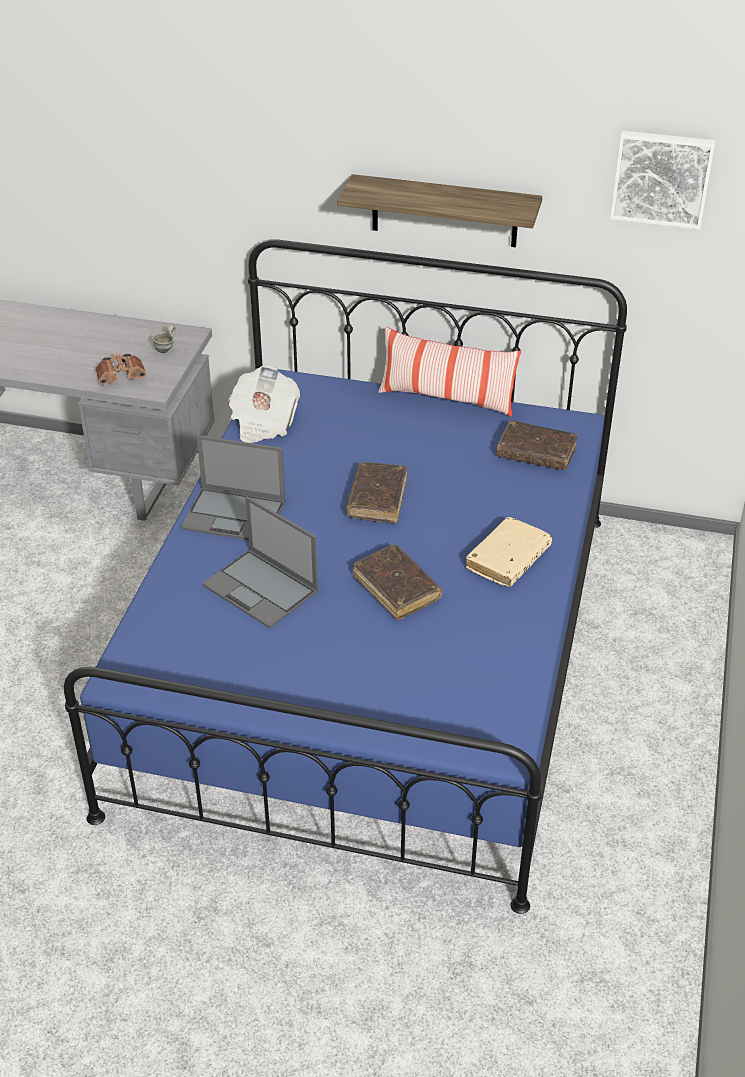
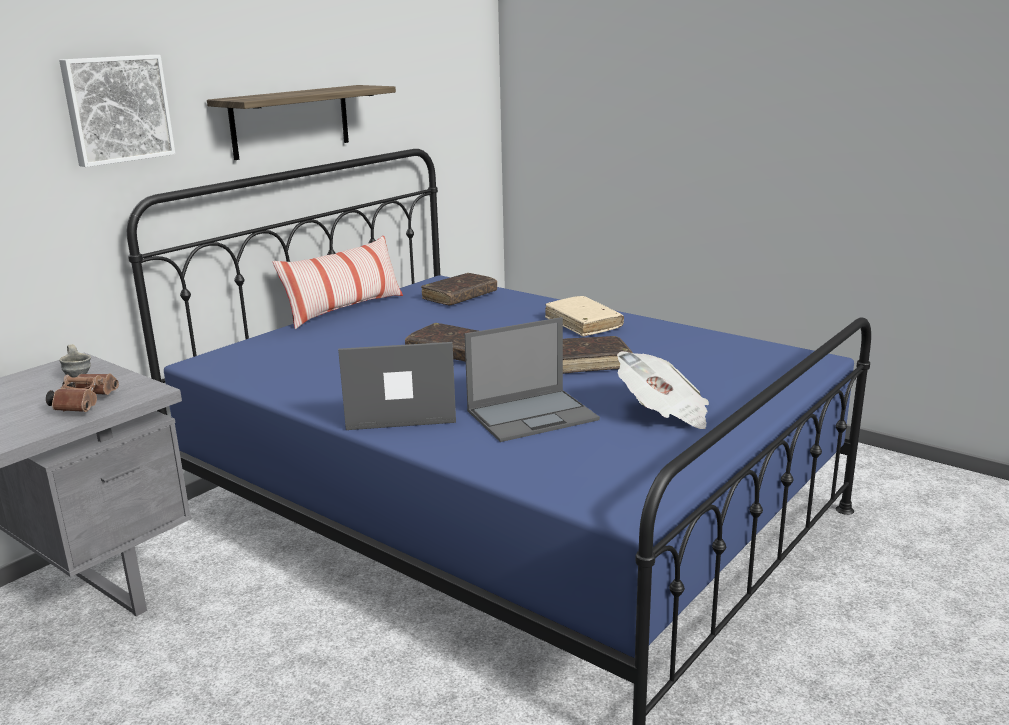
camera: 65 degrees left, 20 degrees down
(235, 515) = (399, 410): laptop -> laptop turned 135 degrees counterclockwise
(263, 422) = (262, 377): newspaper -> newspaper (664, 413)
(661, 178) = (426, 50): picture -> picture (117, 109)

